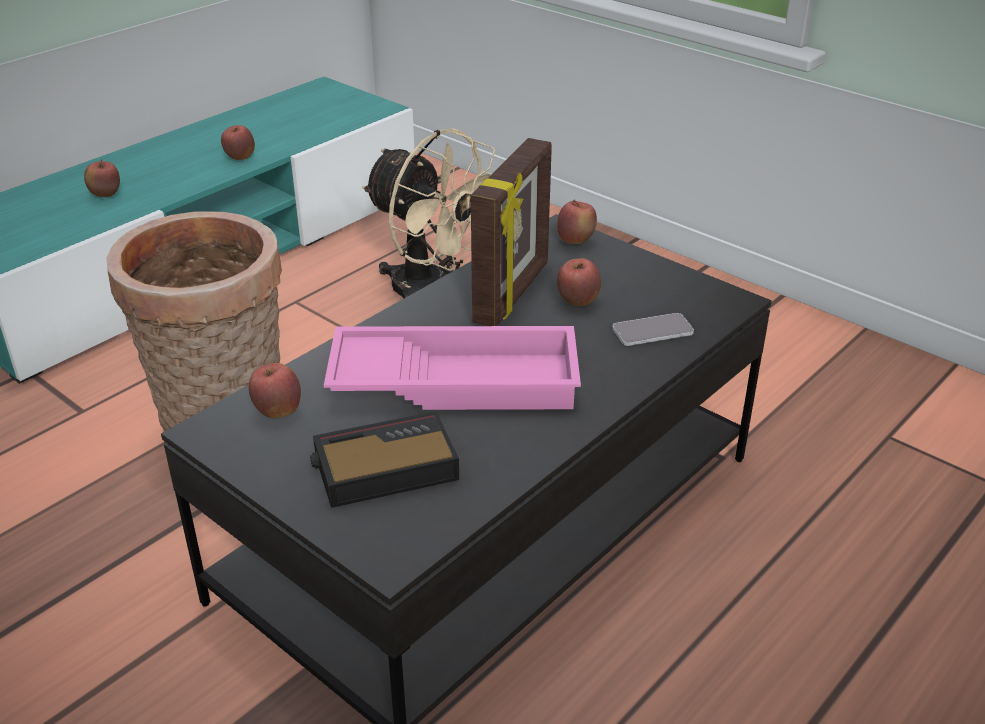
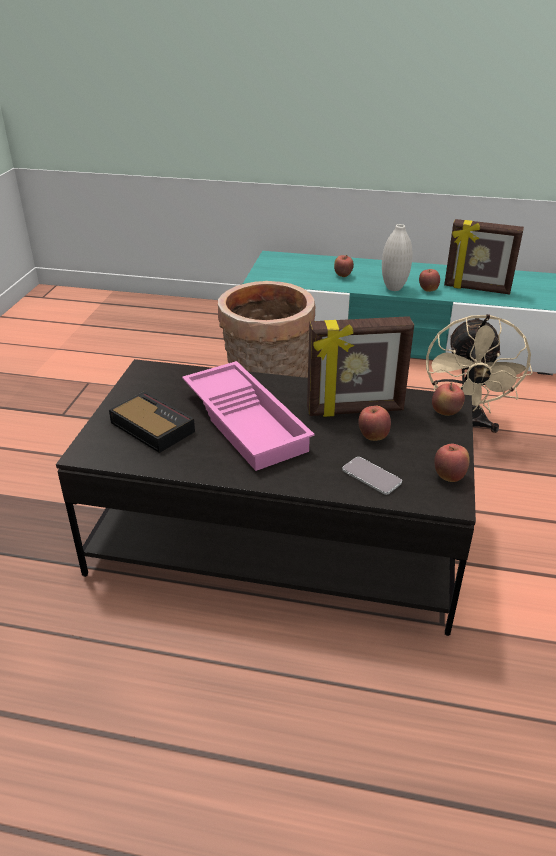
camera: 60 degrees right, 0 degrees up
(199, 176) = (394, 288): none -> white vase
(278, 412) = (173, 380): apple -> apple (449, 476)
(285, 130) = (476, 289): none -> picture frame

